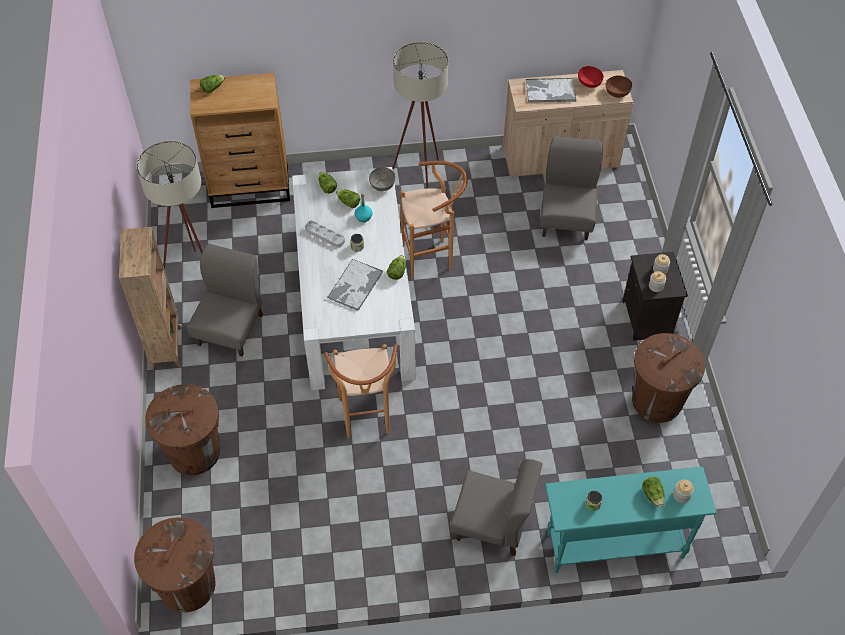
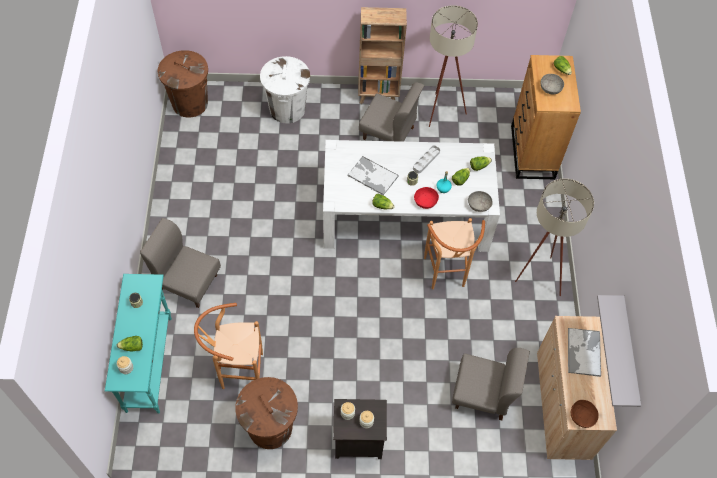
camera: 95 degrees right, 5 degrees up
(194, 452) = (287, 109): brown trash can -> white trash can
(242, 97) = (550, 88): none -> grey bowl
(366, 421) = (292, 212): brown stool -> brown stool (237, 372)
(492, 524) = (188, 282): grey chair -> grey chair turned 90 degrees clockwise
(578, 27) = (628, 354): none -> grey shelf
(589, 82) = (596, 392): red bowl -> red bowl (425, 202)

